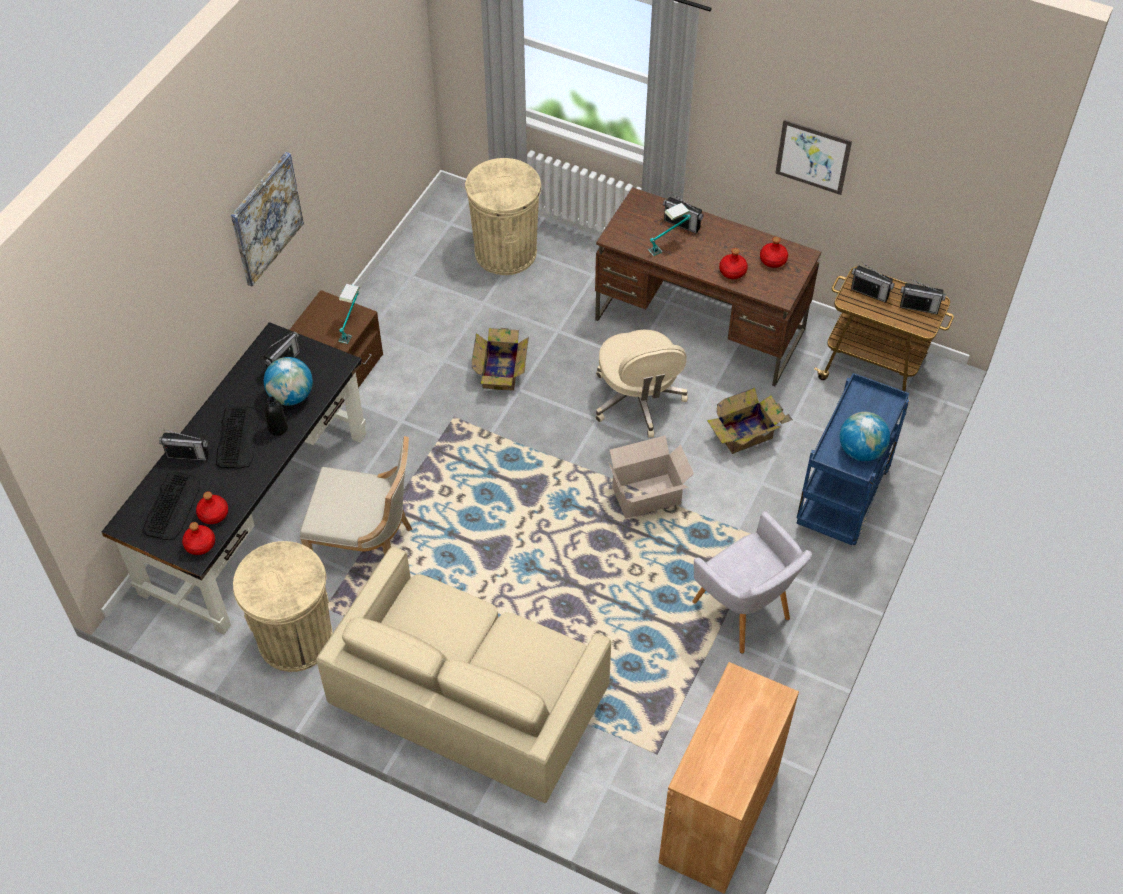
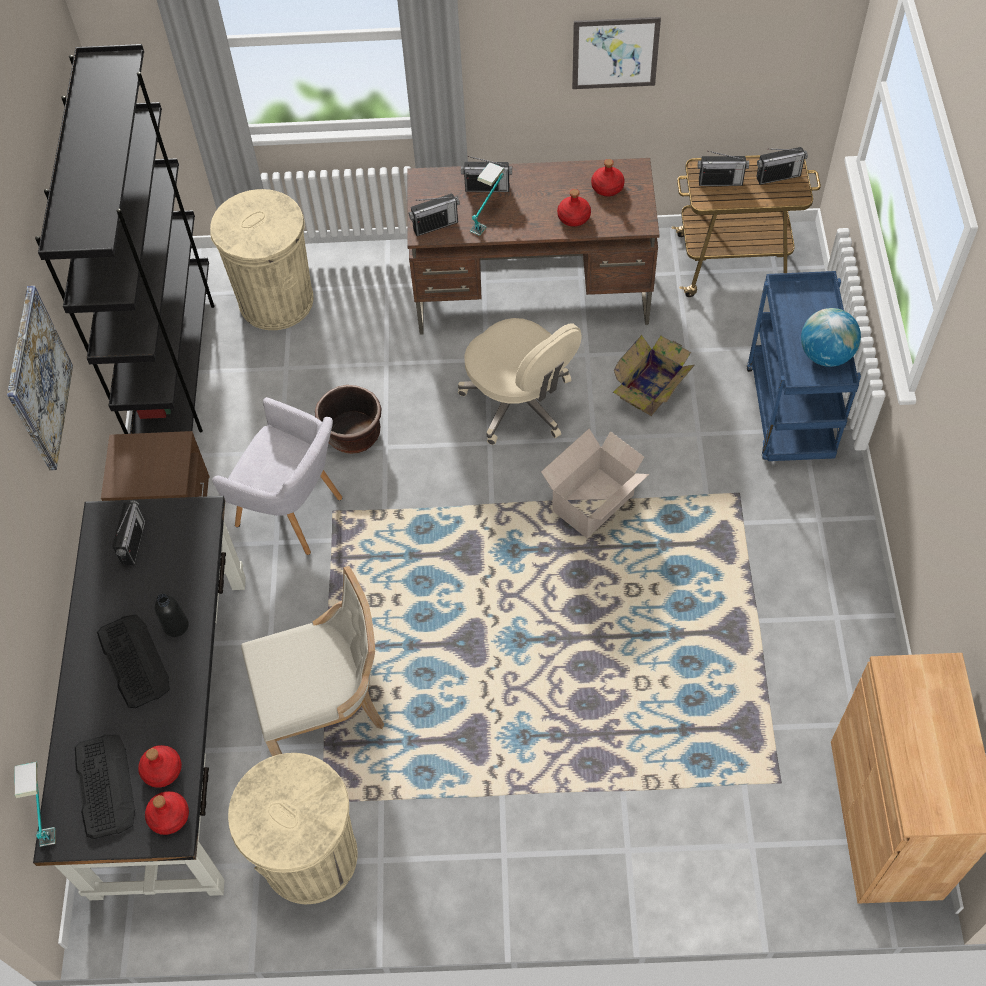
camera: 25 degrees left, 5 degrees up
(188, 455) = (85, 711): radio -> radio (435, 225)
(291, 396) = (168, 579): globe -> none
(351, 327) = (173, 462): table lamp -> table lamp (47, 813)
(406, 270) = (176, 367): none -> black bookcase
(470, 703) = (552, 829): beige sofa -> none
(501, 370) = (353, 434): cardboard box -> brown planter
(743, 614) = (770, 583): grey armchair -> grey armchair (294, 514)

